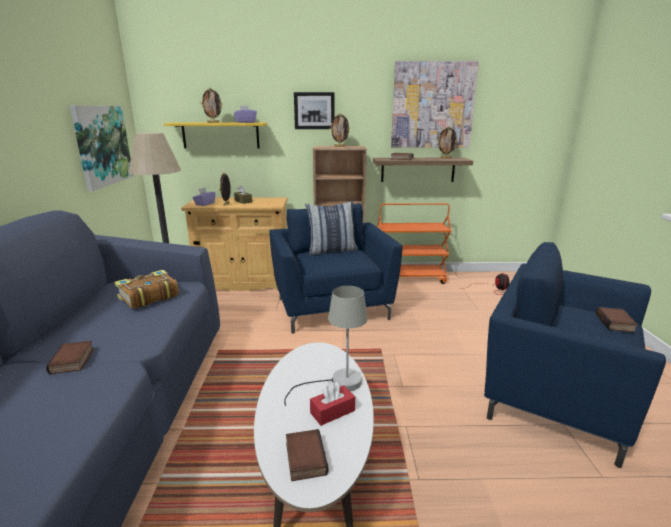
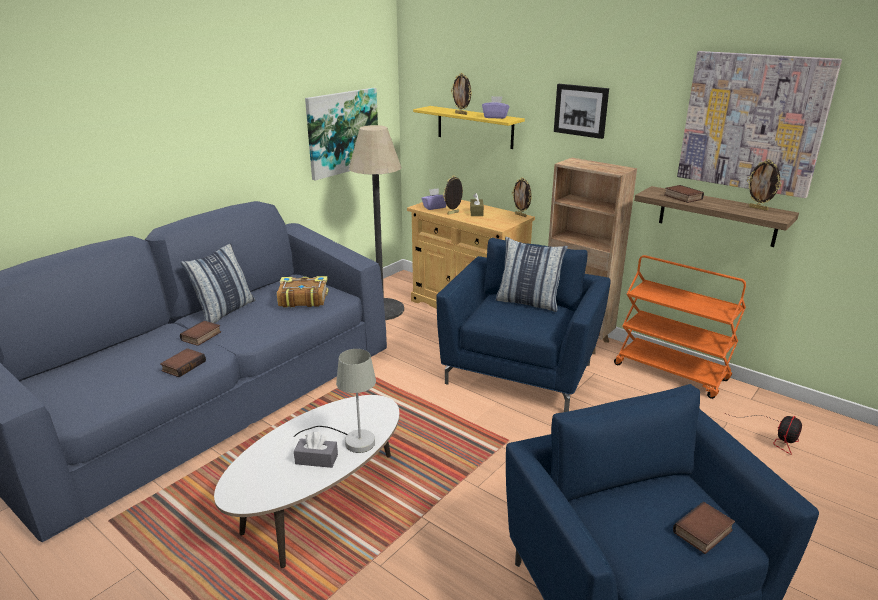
camera: 40 degrees right, 5 degrees up
(68, 332) = (225, 311): none -> pillow
(304, 458) = (256, 478): book -> book (183, 365)
(332, 412) = (316, 459): red tissue box -> grey tissue box
(340, 146) = (598, 165): picture frame -> picture frame (521, 215)

